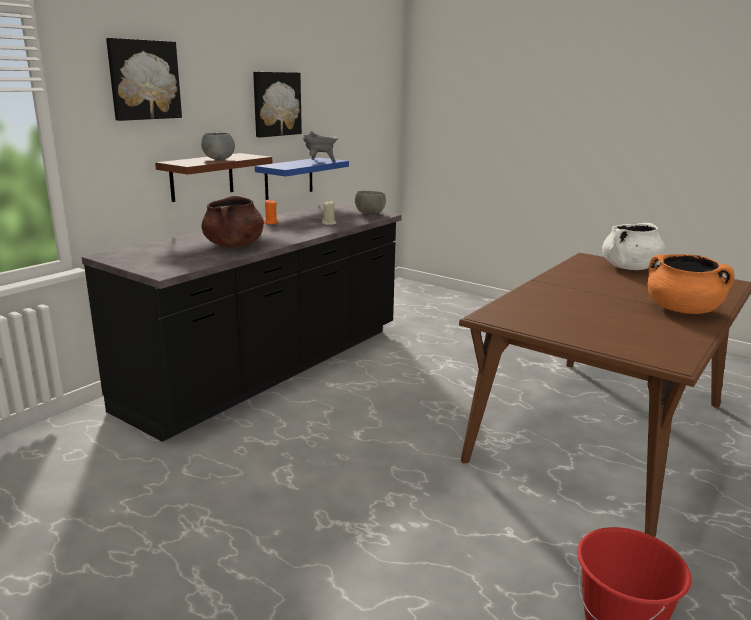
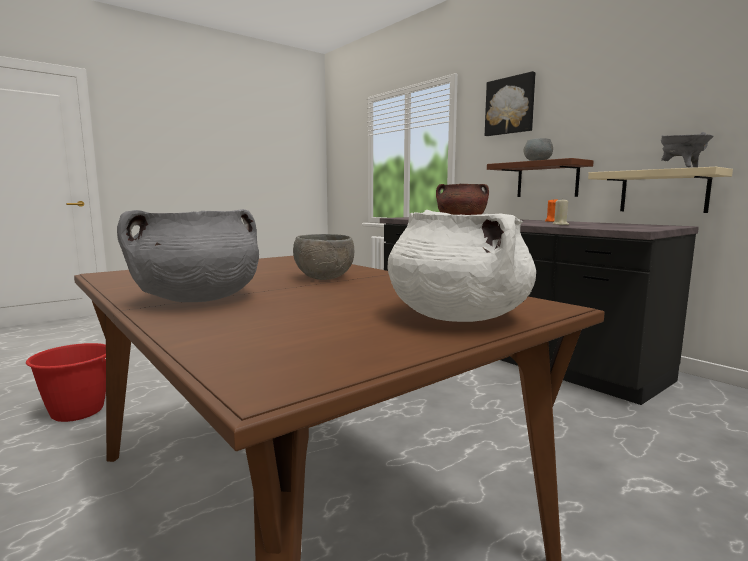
camera: 105 degrees right, 10 degrees down
(276, 104) = (653, 105): picture -> none
(289, 178) = (663, 191): blue shelf -> beige shelf
(370, 214) = (634, 228): grey bowl -> grey bowl (323, 278)
(682, 310) = (198, 299): orange cooking pot -> grey cooking pot

